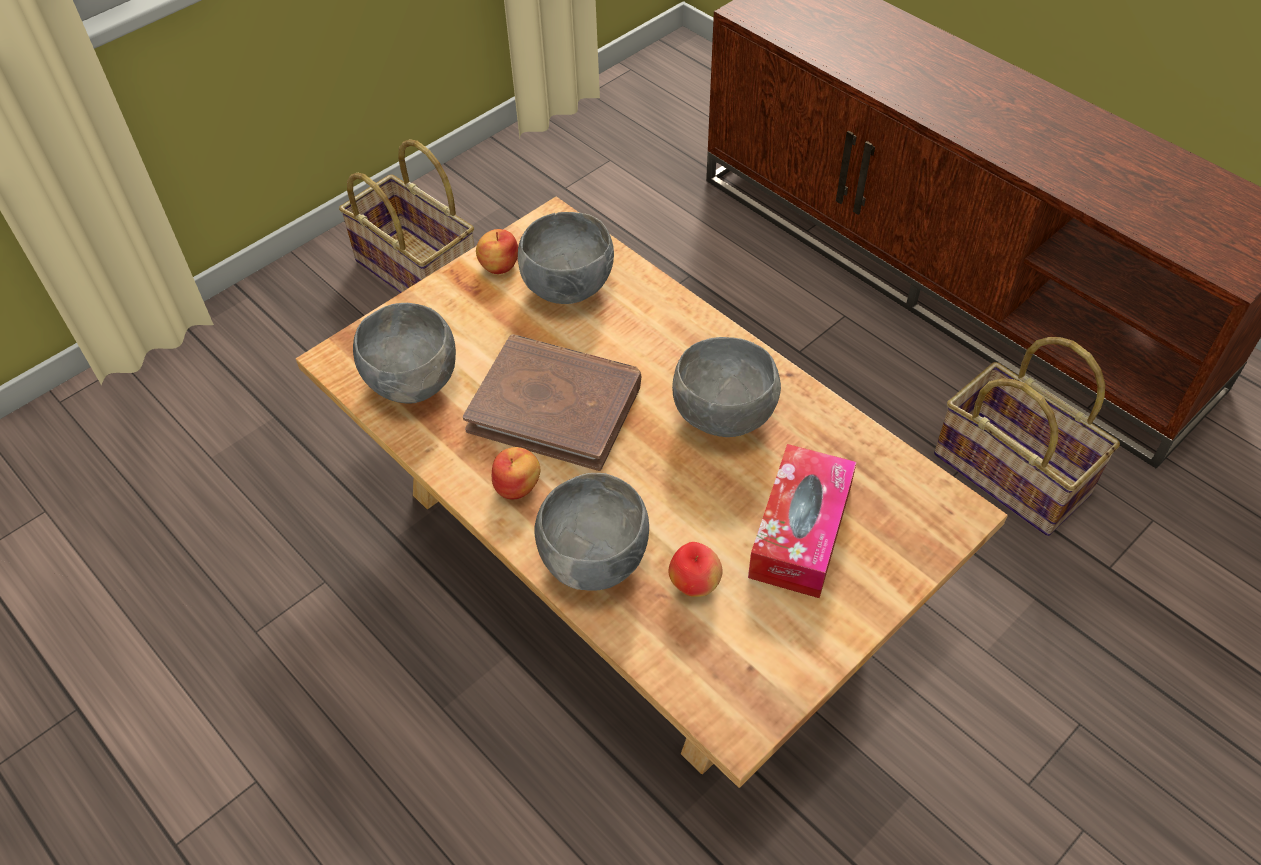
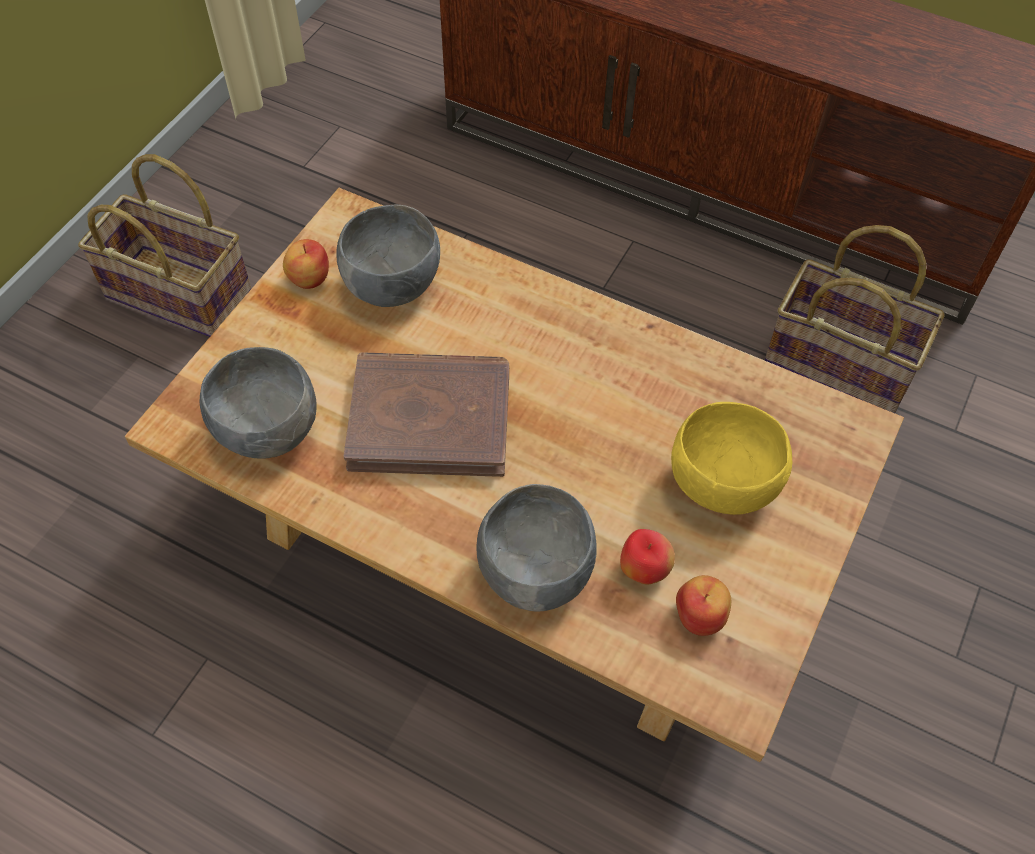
camera: 20 degrees left, 5 degrees up
(518, 486) = (426, 515): apple -> apple (700, 615)
(724, 418) = (605, 388): grey bowl -> none
(800, 532) = (723, 487): tissue box -> yellow bowl

